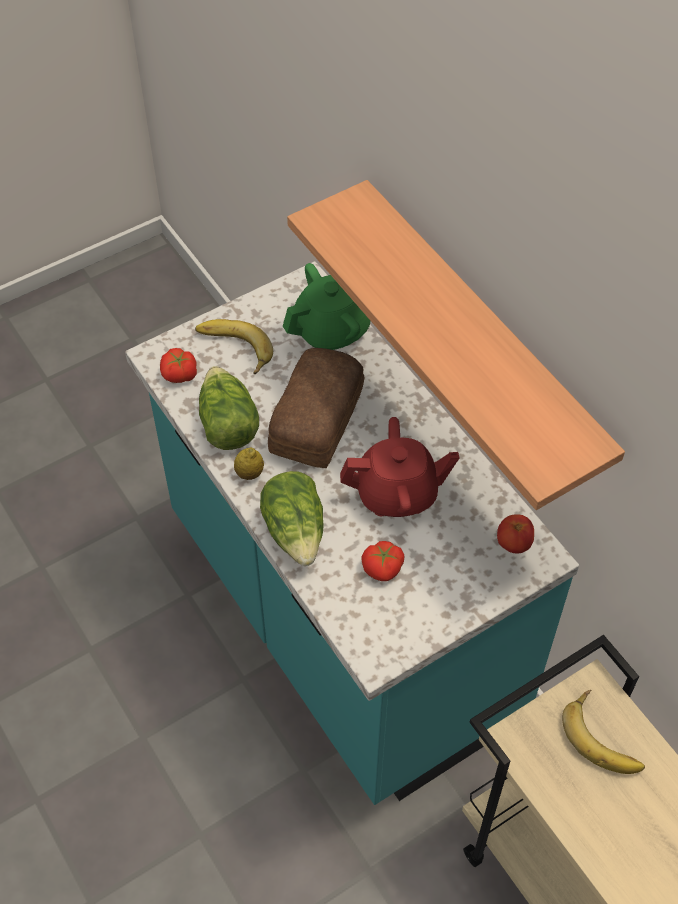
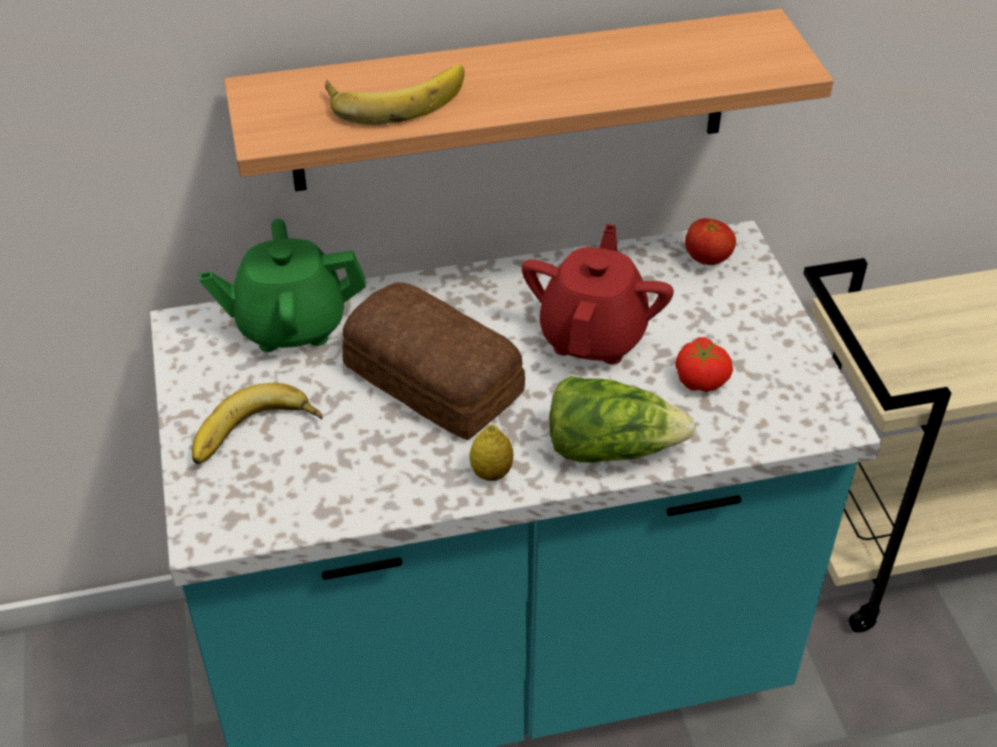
camera: 70 degrees left, 10 degrees down
(179, 374) = (263, 509): tomato -> none
(227, 423) = (388, 476): lettuce -> none
(332, 331) = (290, 325): green teapot -> green teapot turned 90 degrees counterclockwise
(604, 736) = (911, 322): banana -> banana (396, 96)

